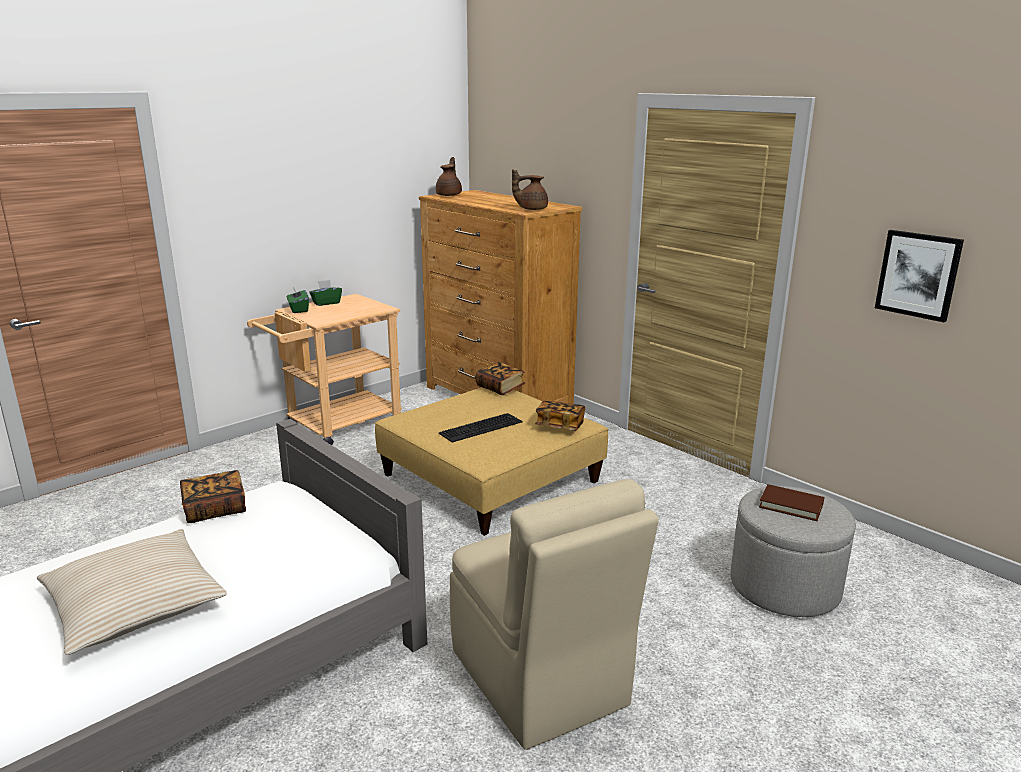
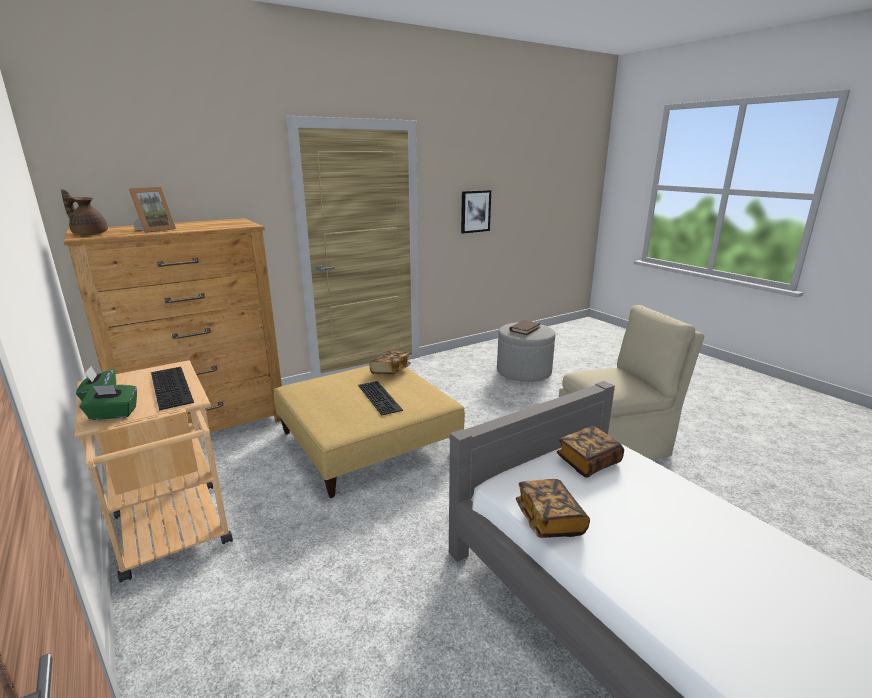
camera: 80 degrees left, 0 degrees up
(134, 604) = (727, 550): beige pillow -> none
(341, 313) = (173, 387): none -> keyboard
(479, 200) = (154, 230): none -> picture frame
(500, 388) = (297, 384): book -> book (588, 462)
(531, 209) = (237, 224): brown teapot -> none

